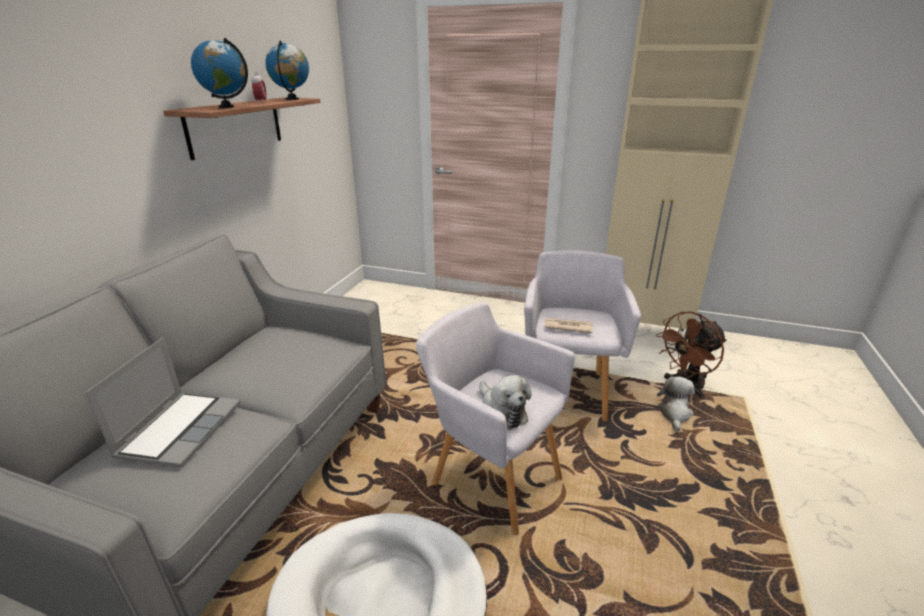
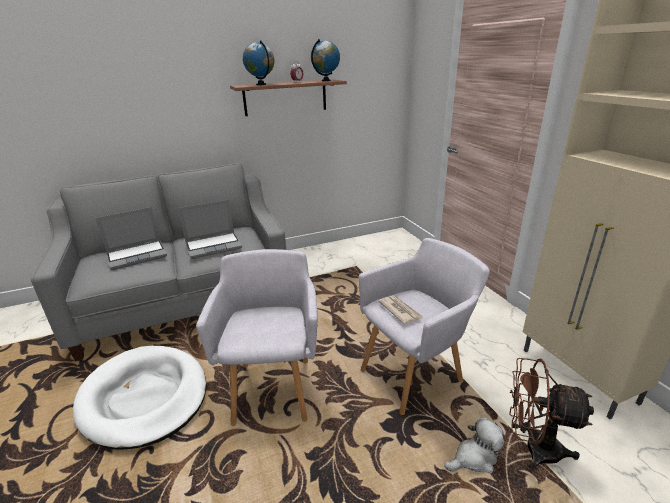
camera: 50 degrees right, 0 degrees up
(285, 361) = (214, 246): none -> laptop
(501, 411) = (250, 332): plush toy -> none

